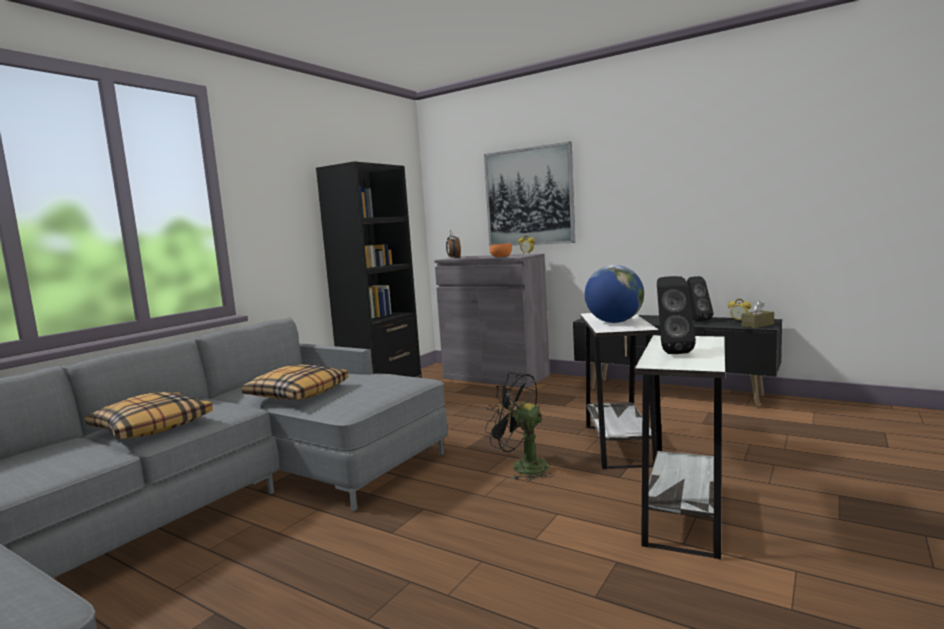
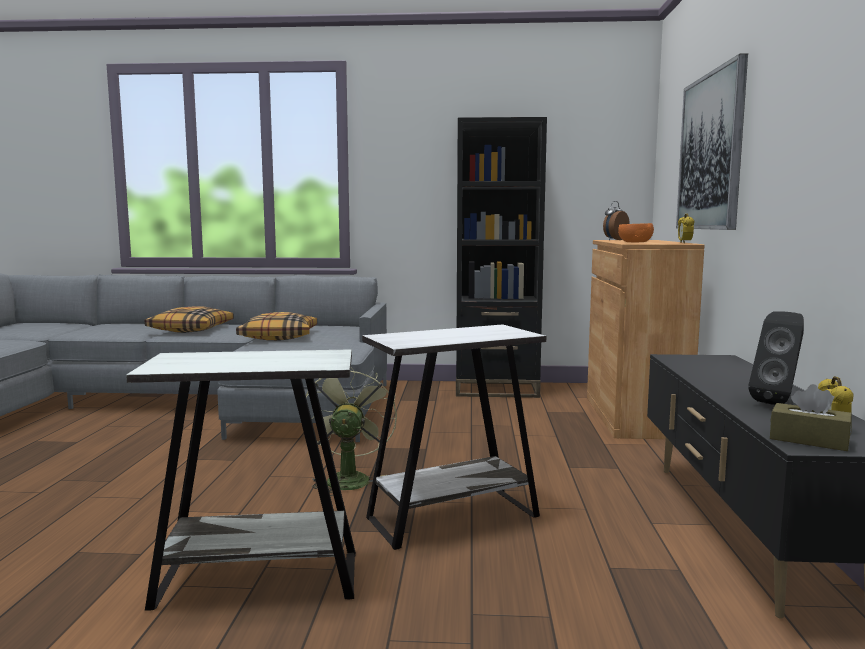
camera: 60 degrees right, 0 degrees up
(495, 376) = (634, 416): grey cabinet -> brown cabinet
(522, 466) = (348, 478): black fan -> green fan
(614, 322) = (437, 335): globe -> none
(671, 352) = (236, 357): black speaker -> none

